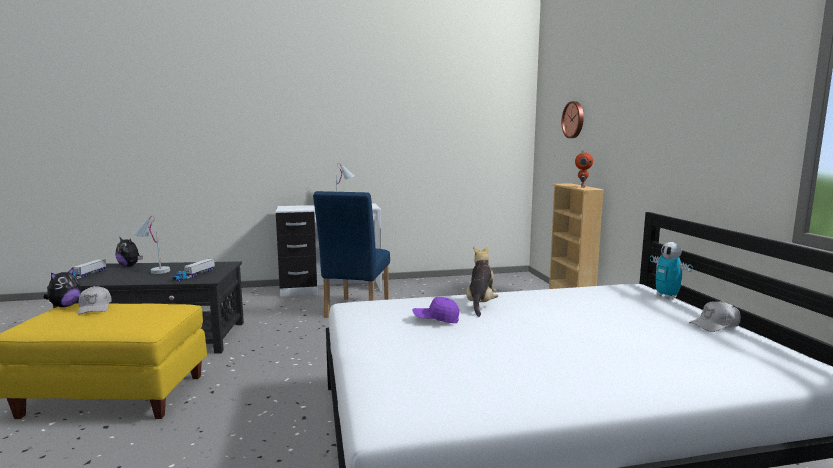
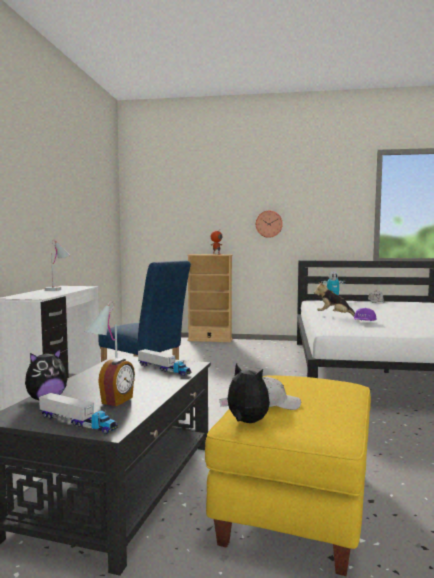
camera: 70 degrees left, 5 degrees down
(120, 276) = (118, 400): none -> alarm clock
(574, 119) = (185, 208): wall clock -> wall clock (269, 224)

